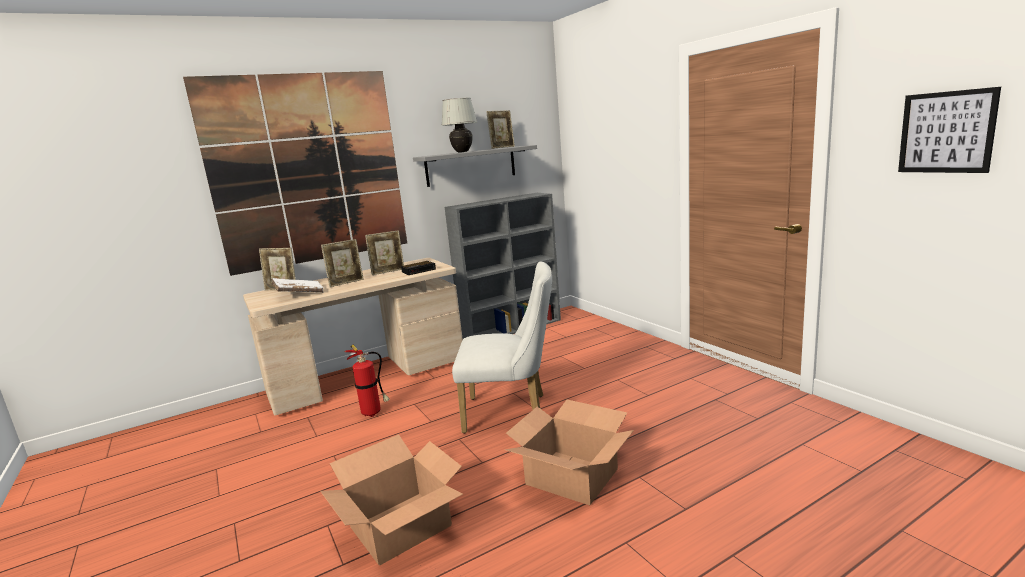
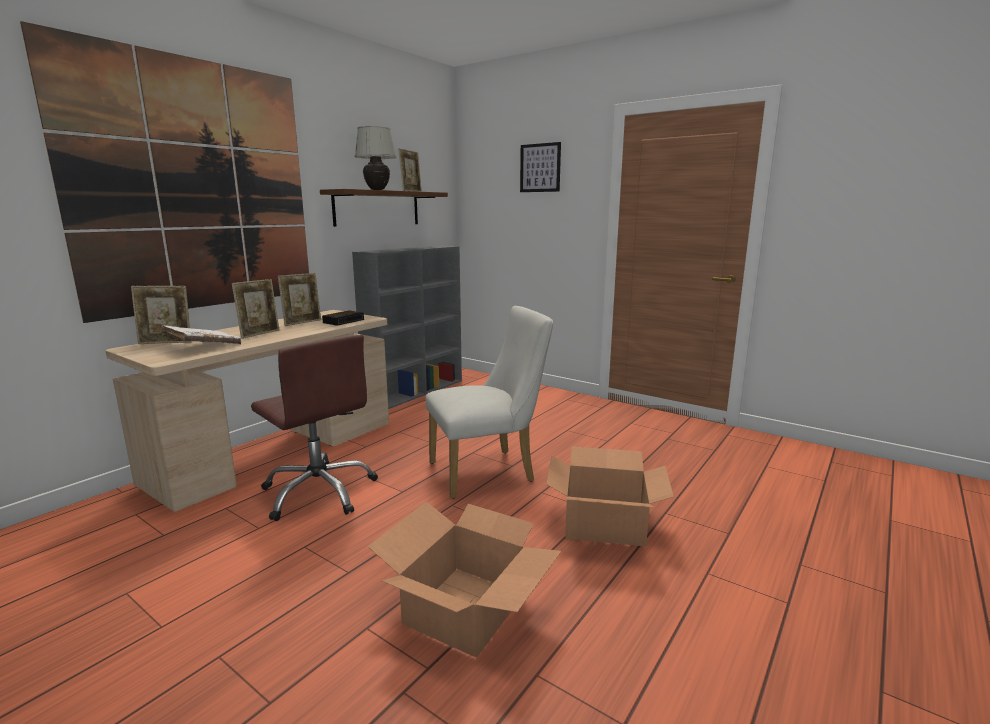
camera: 25 degrees left, 0 degrees up
(374, 413) = (319, 492): fire extinguisher -> brown office chair
(471, 166) = (377, 208): grey shelf -> brown shelf
(946, 132) = (872, 196): picture -> picture (540, 168)

